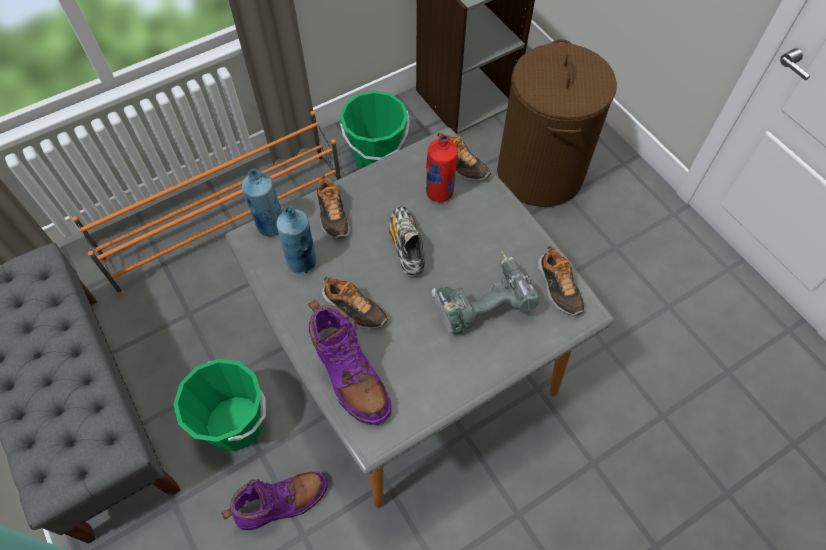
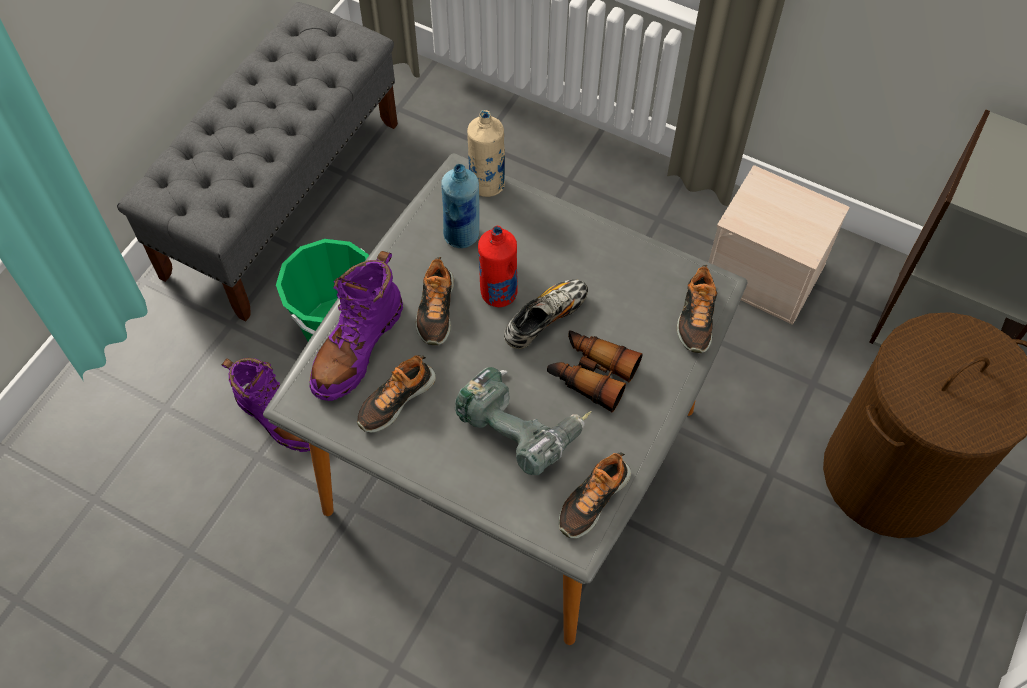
camera: 60 degrees right, 0 degrees up
(228, 222) = (563, 180): orange shoe rack -> none
(270, 225) = (487, 184): blue bottle -> beige bottle
(332, 214) = (538, 230): shoe -> shoe (395, 400)
(376, 156) = (765, 273): green bucket -> beige storage box
(439, 193) = (640, 316): red bottle -> red bottle (498, 293)
(465, 241) = (591, 374): none -> binoculars

